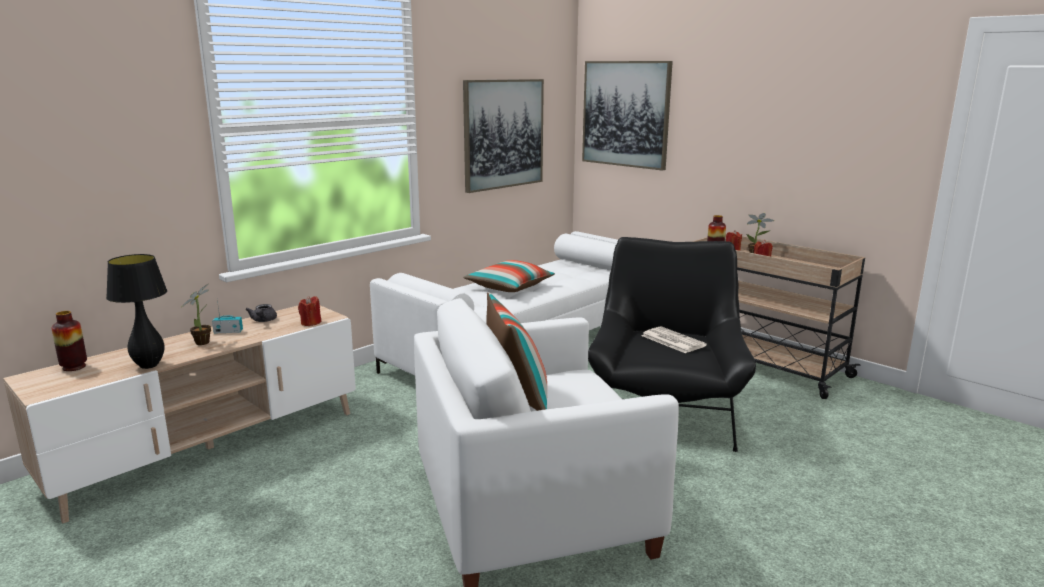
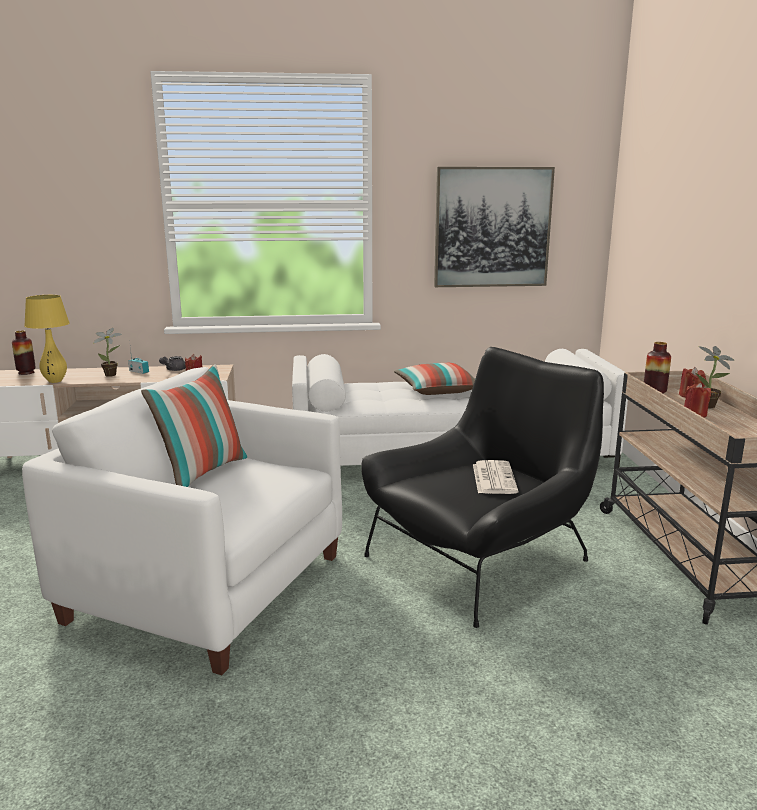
camera: 40 degrees right, 0 degrees up
(149, 366) = (55, 381): black table lamp -> yellow table lamp
(625, 114) = (646, 209): picture -> none

